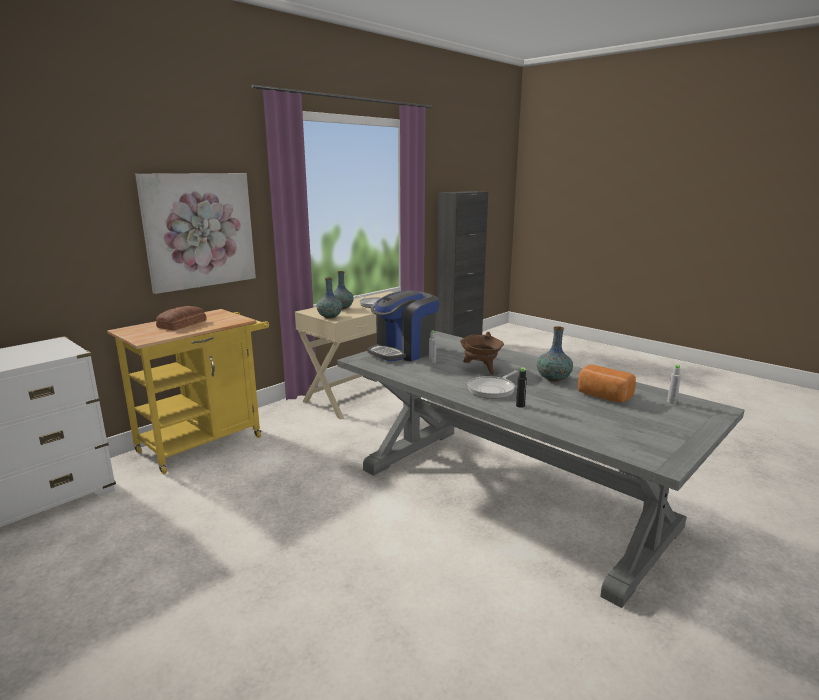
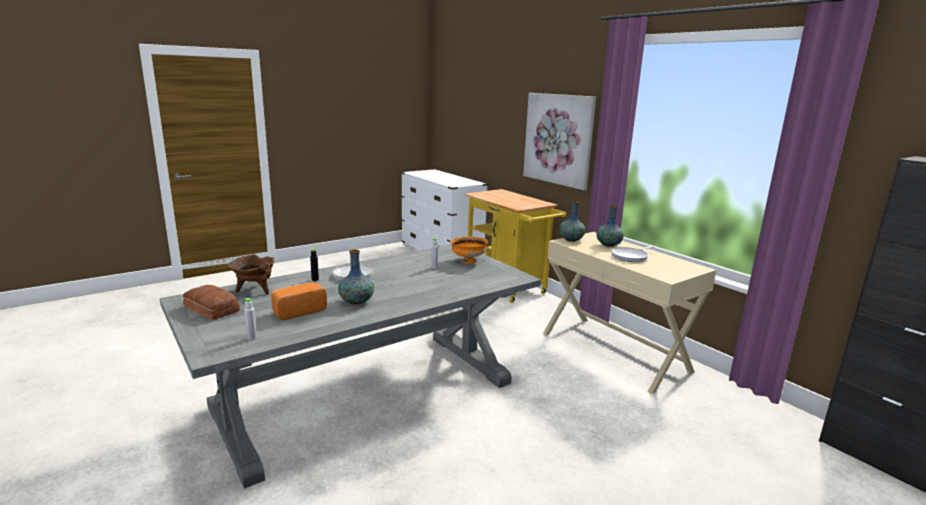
camera: 100 degrees right, 0 degrees up
(183, 324) = (510, 198): bread -> bread (211, 309)
(404, 352) = (468, 261): coffee machine -> orange bowl
(481, 369) = (402, 280): brown cooking pot -> brown cooking pot (255, 290)

